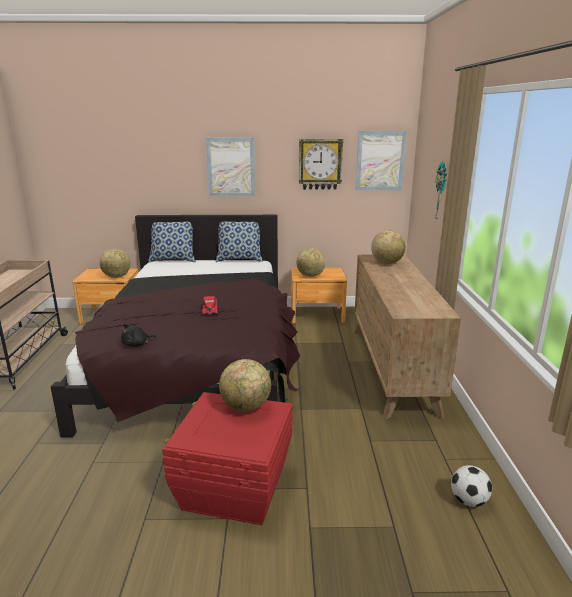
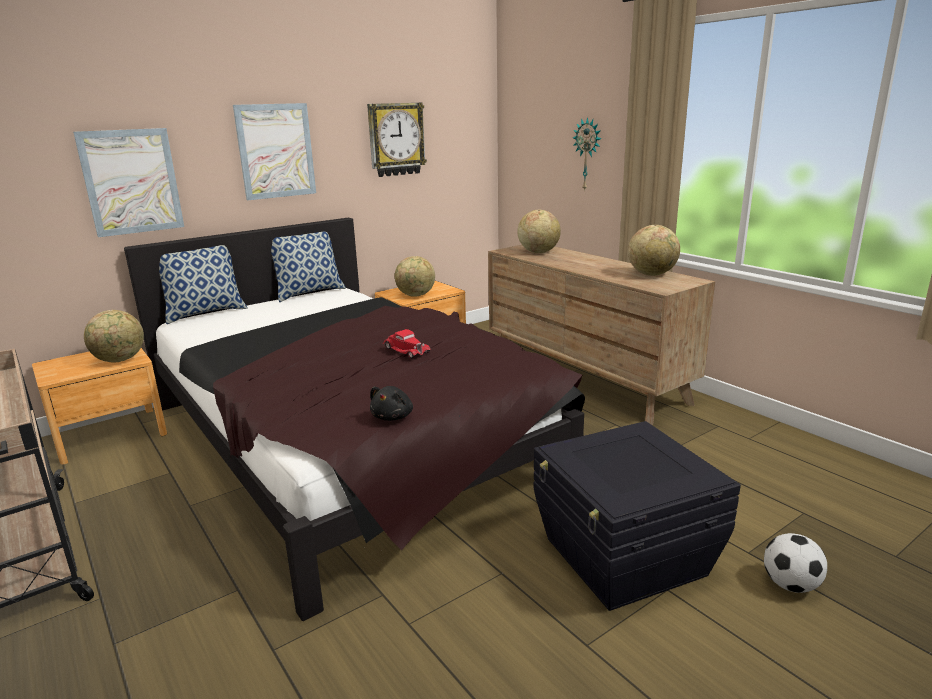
camera: 35 degrees left, 0 degrees up
(233, 488) = (624, 557): red storage box -> black storage box
(246, 407) = (613, 442): globe -> globe (652, 274)
(380, 161) = (463, 131): picture -> picture (131, 182)
(468, 500) = (815, 463): football -> football (790, 585)

